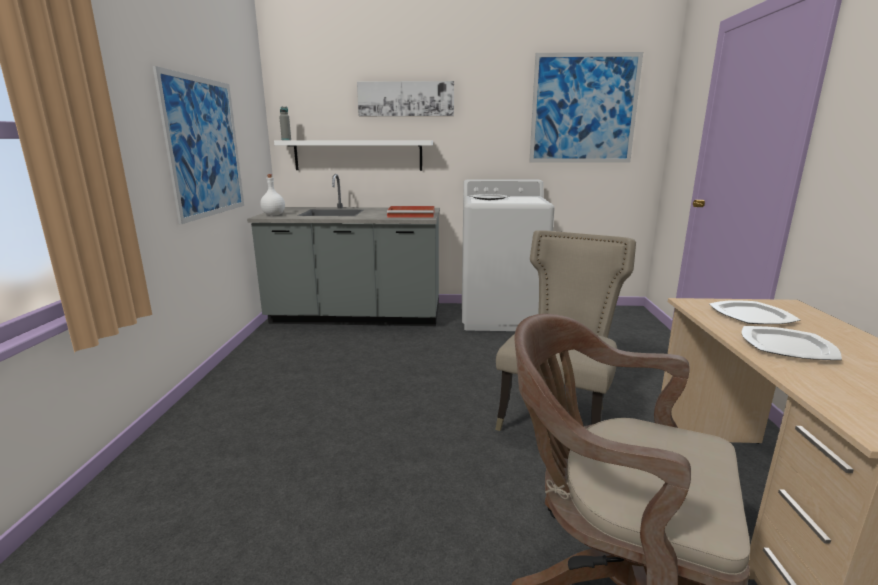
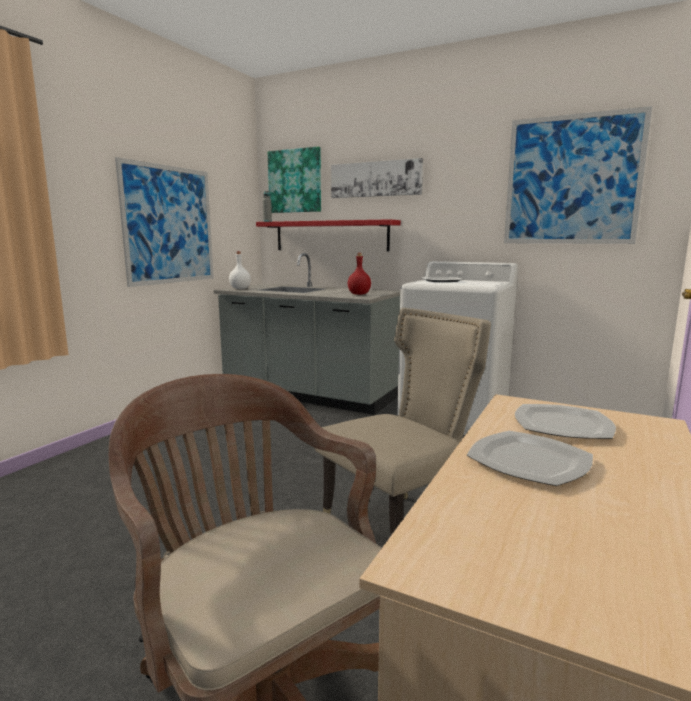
camera: 25 degrees right, 5 degrees down
(313, 96) = (295, 181): none -> picture
(358, 155) = (330, 236): white shelf -> red shelf
(412, 214) = (359, 294): red tray -> red bottle

